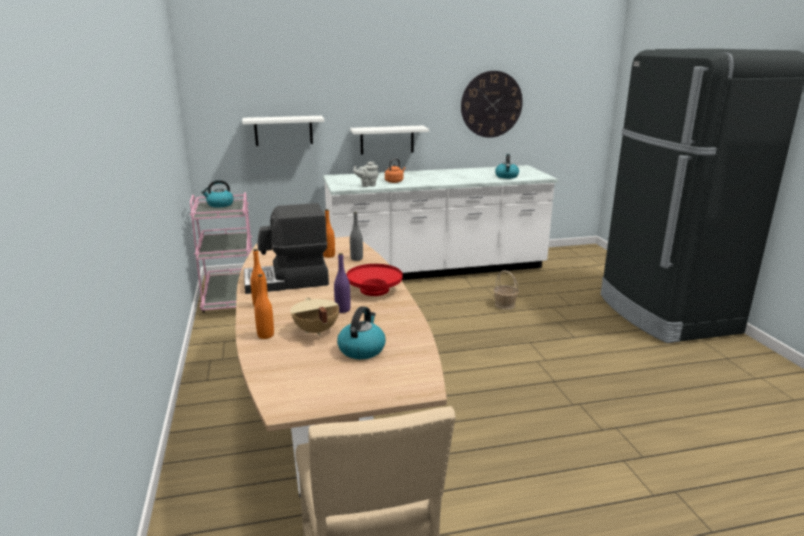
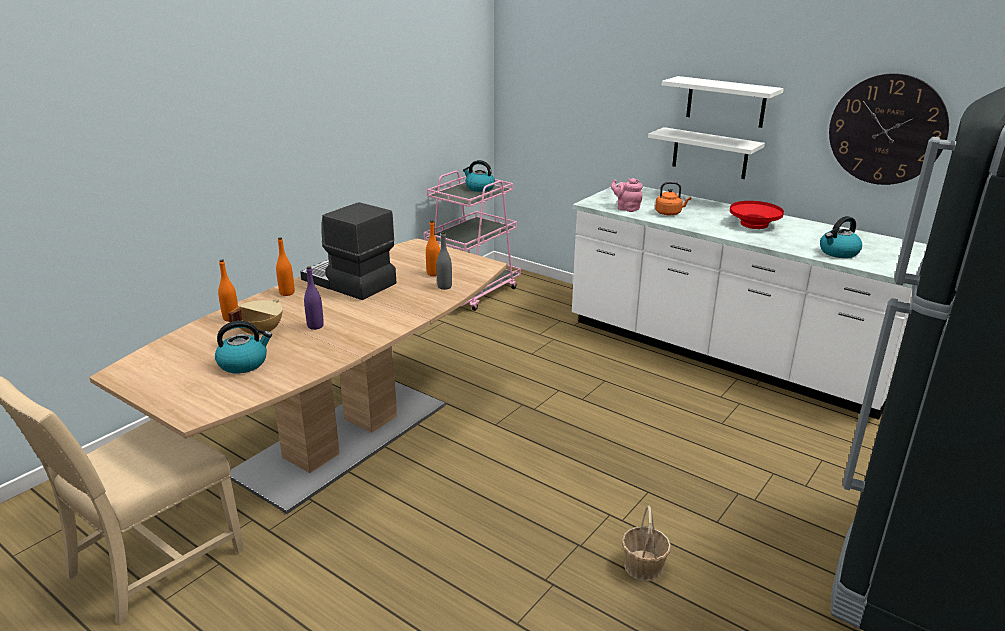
camera: 50 degrees right, 5 degrees up
(283, 130) = (587, 116): white shelf -> white shelf (726, 102)
(367, 185) = (626, 208): grey teapot -> pink teapot
(374, 290) = (377, 322): red bowl -> red bowl (754, 224)
(505, 305) = (714, 436): basket -> basket (643, 566)

